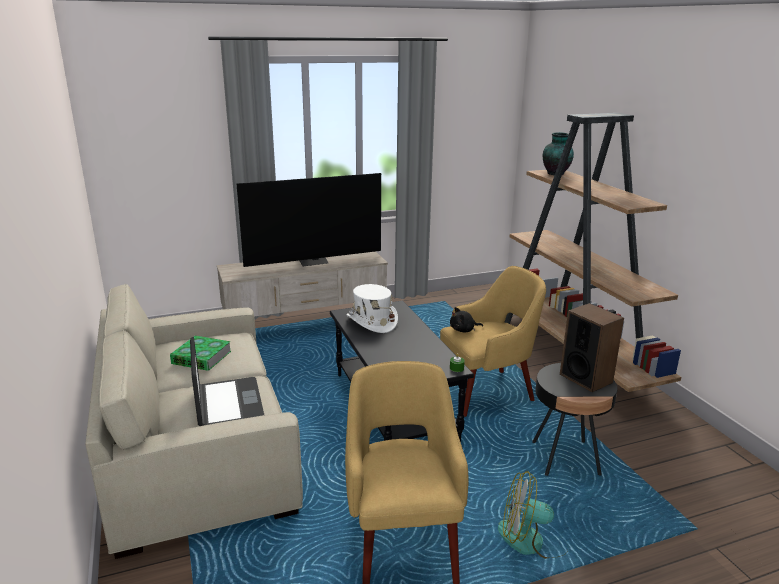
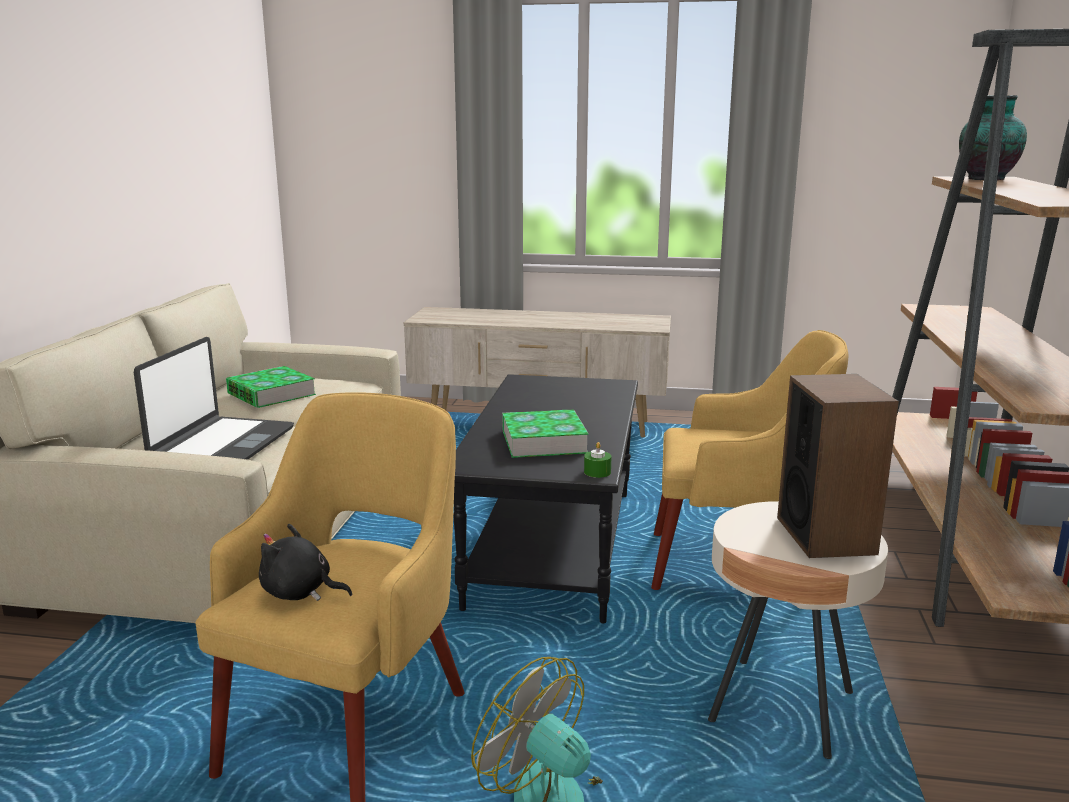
camera: 30 degrees right, 5 degrees down
(313, 261) = (557, 318): television -> none
(371, 322) = (548, 395): white hat -> none
(408, 355) = (543, 441): none -> book
(463, 330) = (695, 434): black plush toy -> black plush toy (300, 593)
(565, 458) = (781, 707): black side table -> beige side table

